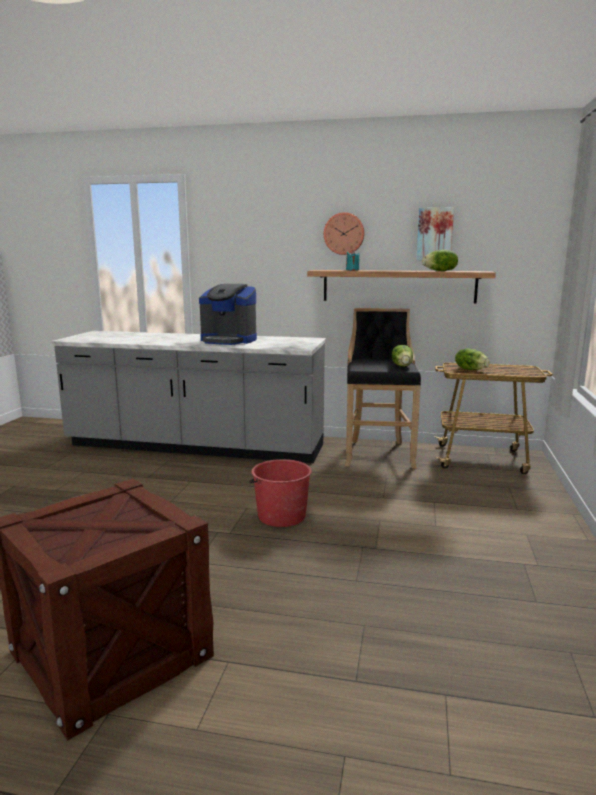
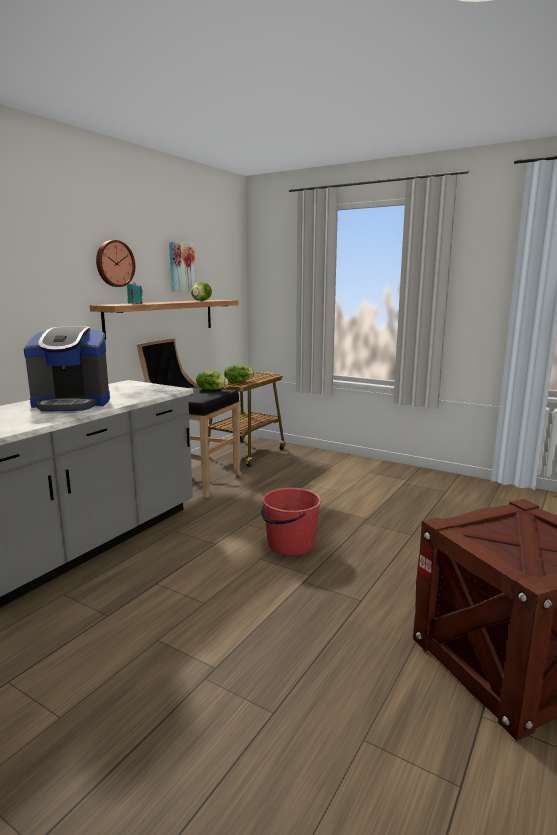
camera: 70 degrees left, 0 degrees up
(228, 340) = (72, 403): coffee machine -> coffee machine turned 45 degrees clockwise

